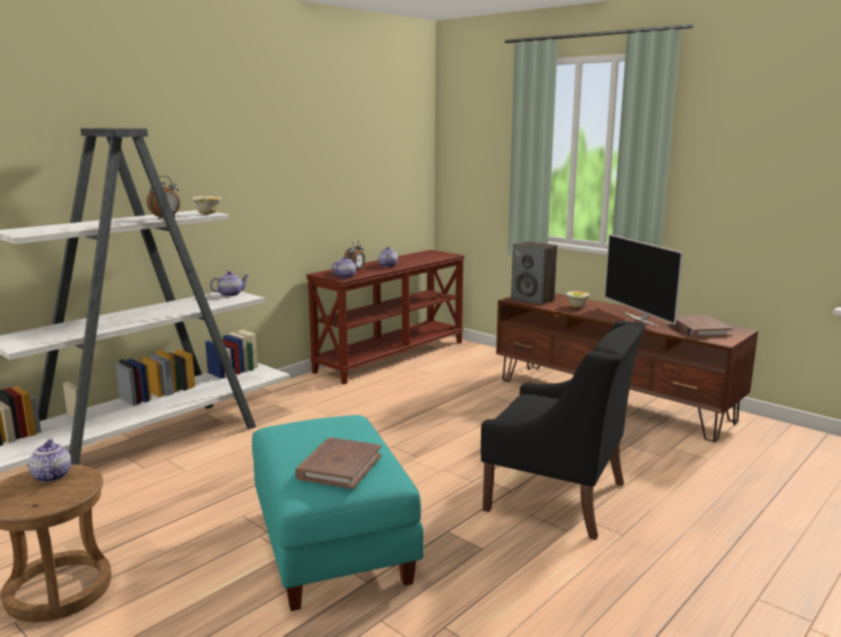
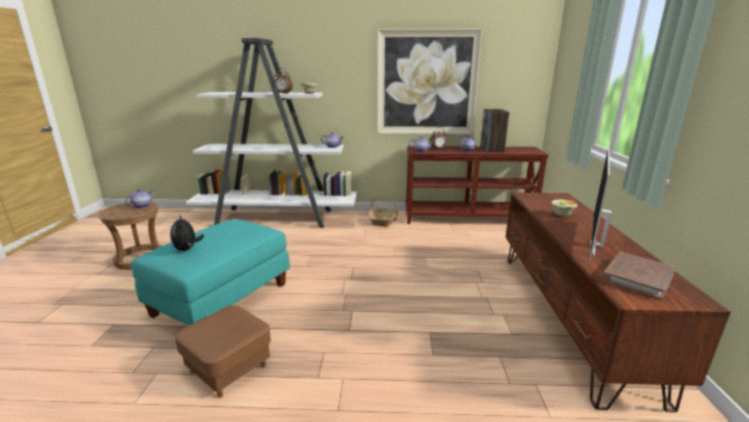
camera: 50 degrees right, 5 degrees up
(312, 391) = (384, 221): none -> basket
(320, 183) = (426, 83): none -> picture
(339, 466) = (187, 249): brown book -> plush toy
(493, 575) = (229, 368): none -> brown ottoman
(533, 299) = (540, 199): speaker -> speaker (492, 150)
(557, 497) = (362, 353): black armchair -> none

